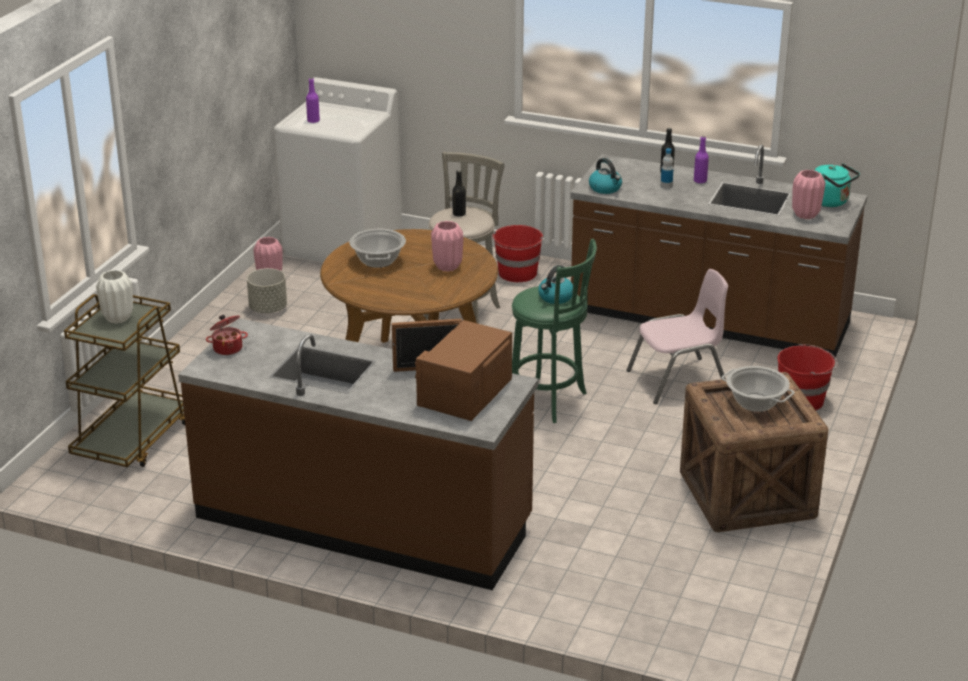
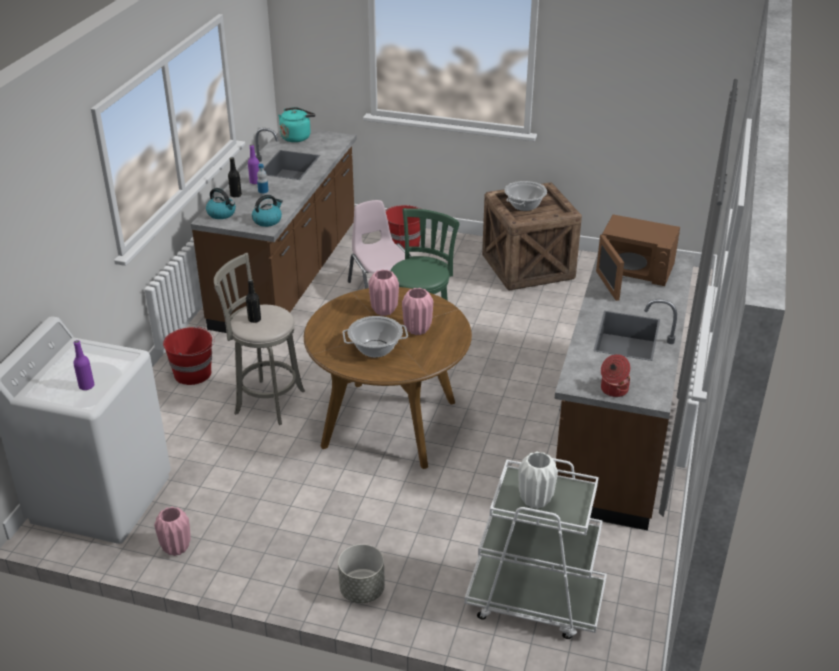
camera: 95 degrees left, 5 degrees up
(133, 439) = (534, 601): brown cart -> white cart
(268, 308) = (254, 538): grey planter -> grey planter (361, 590)
(555, 297) = (417, 265): kettle -> kettle (222, 214)
(806, 215) = (320, 146): pink vase -> pink vase (418, 329)

